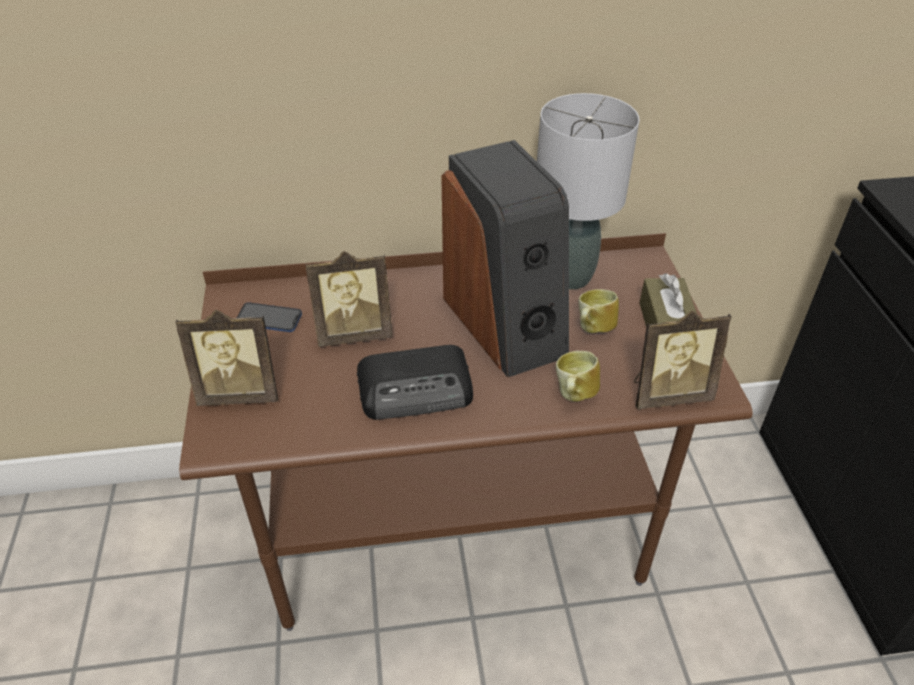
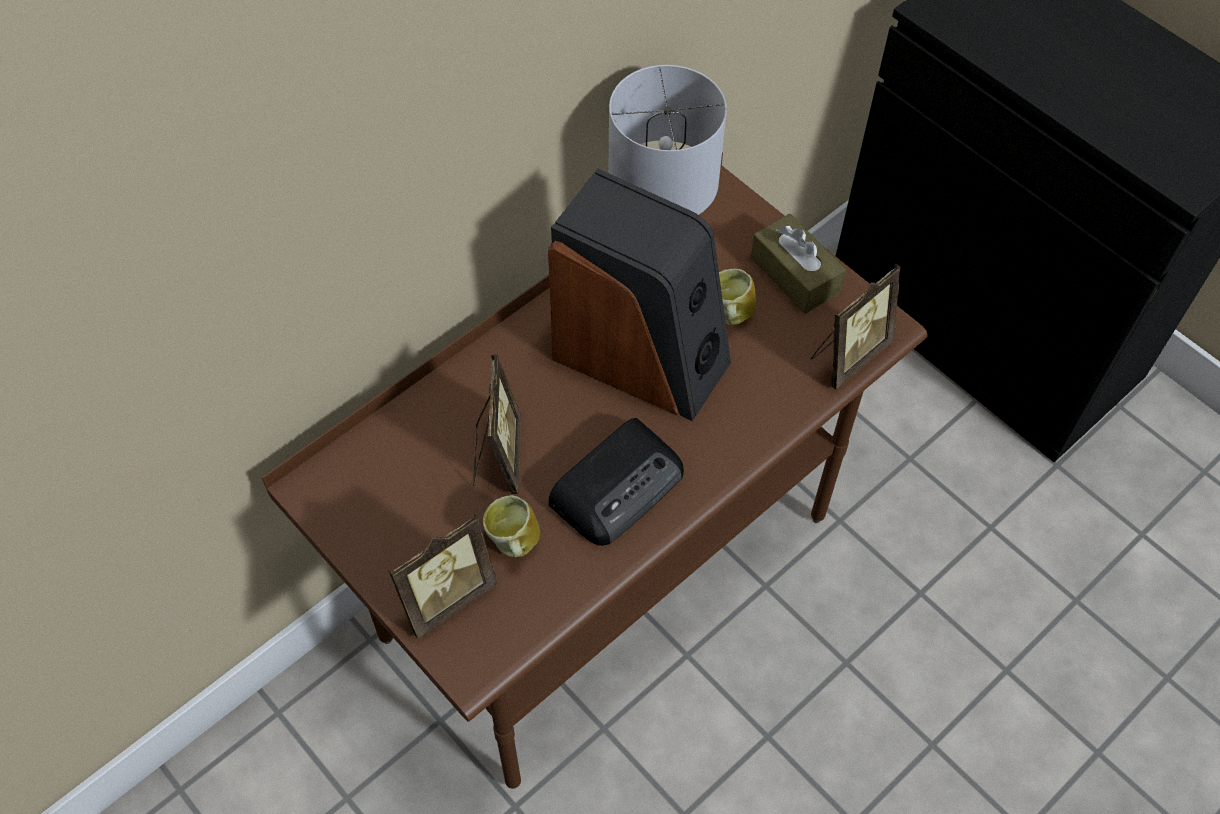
camera: 35 degrees left, 15 degrees up
(269, 319) = (387, 491): phone -> none
(354, 333) = (497, 456): picture frame -> picture frame turned 45 degrees counterclockwise
(573, 395) = (767, 406): mug -> mug (513, 545)

